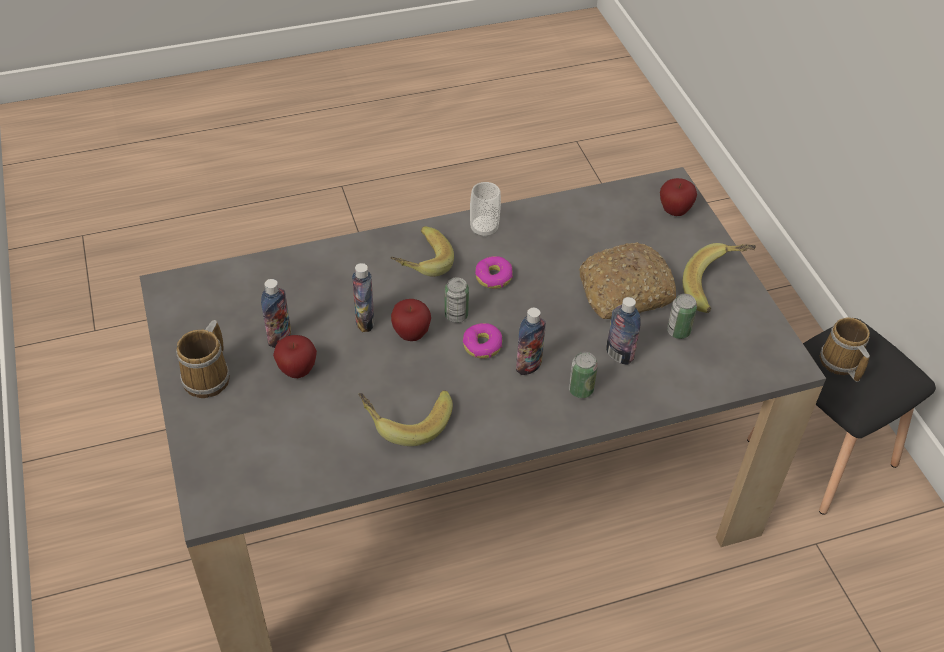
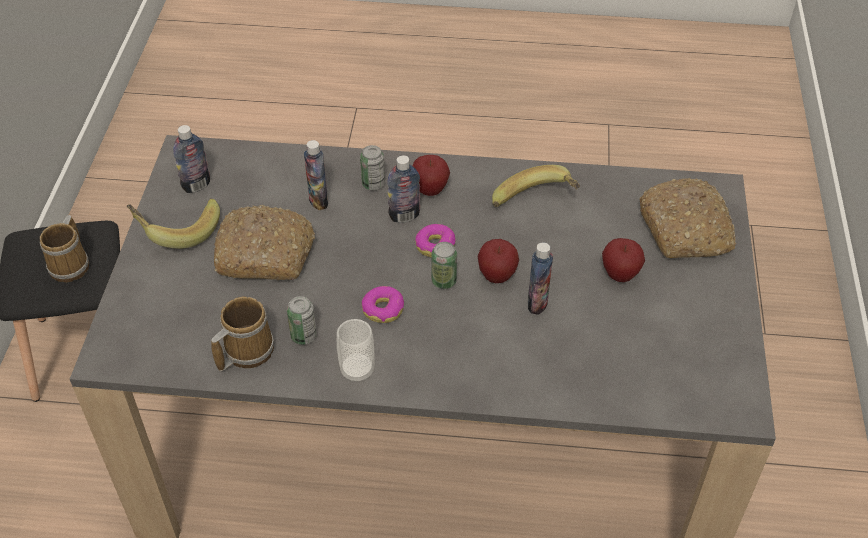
camera: 155 degrees left, 0 degrees up
(209, 377) = (707, 294): mug -> mug (245, 350)
(241, 441) = (686, 230): none -> bread
(279, 337) = (629, 313): bottle -> bottle (196, 185)
(418, 264) = (453, 349): banana -> none
(674, 211) = (136, 323): apple -> apple (430, 190)
(678, 331) = (250, 204): can -> can (304, 336)

